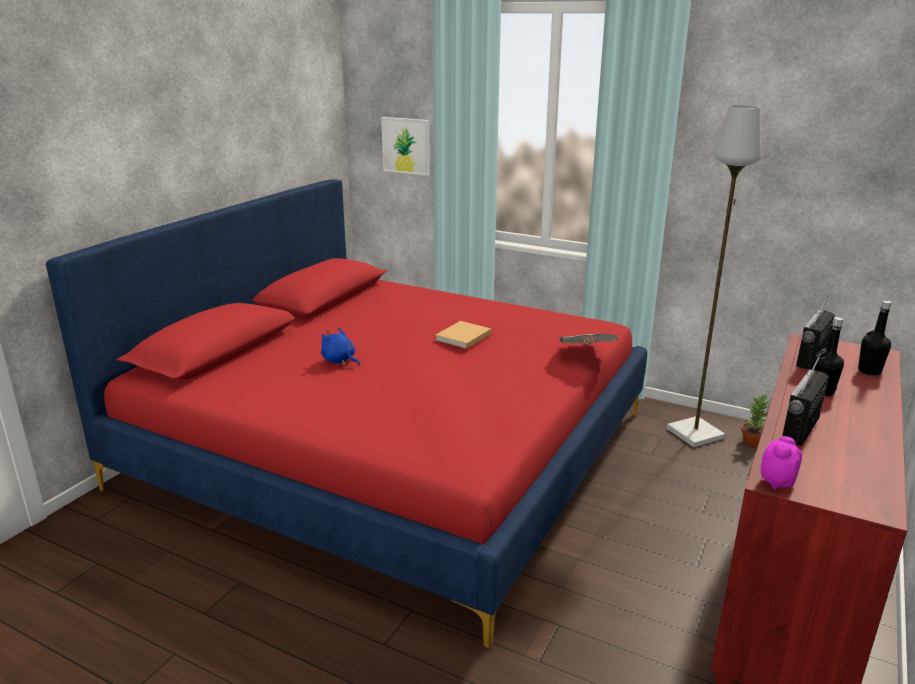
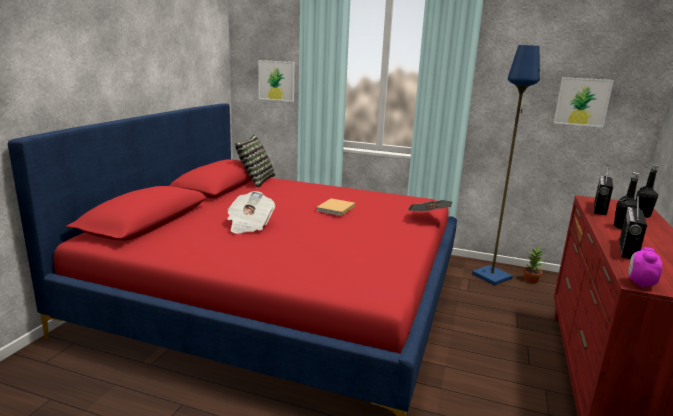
camera: 10 degrees left, 5 degrees down
(340, 361) = (249, 225): blue plush toy -> newspaper
(372, 288) = (255, 181): none -> pillow
(696, 433) = (492, 276): grey floor lamp -> blue floor lamp
(837, 185) = (582, 102): none -> picture

